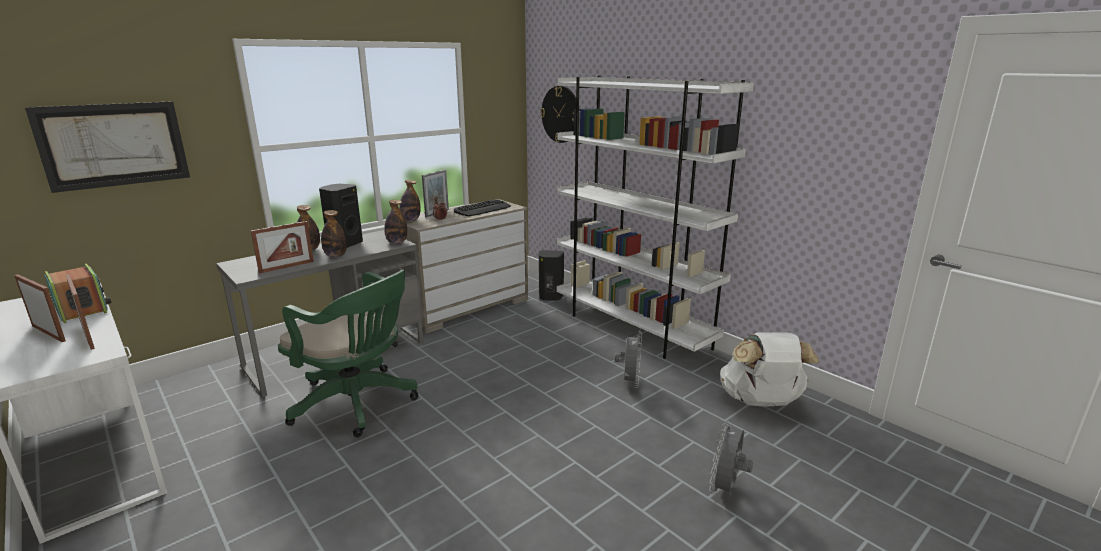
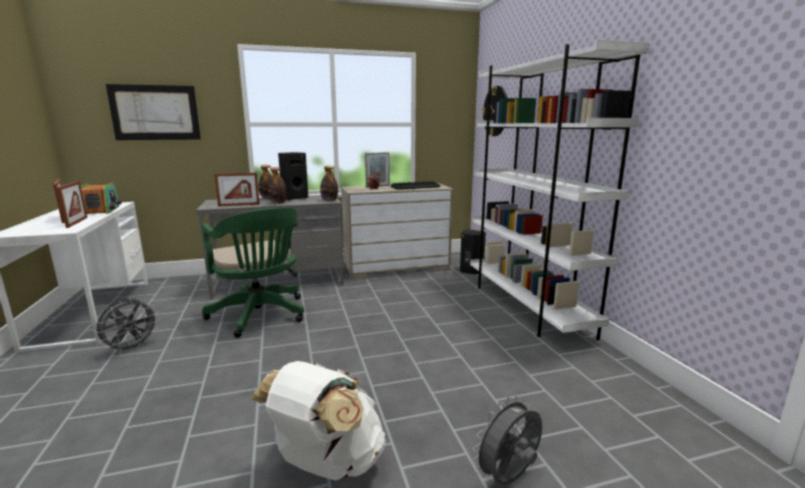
camera: 25 degrees right, 5 degrees down
(410, 220) = (352, 188): bottle -> none
(629, 382) = (486, 349): grey fan -> grey fan (131, 348)
(761, 402) = (620, 401): white backpack -> white backpack (326, 463)

